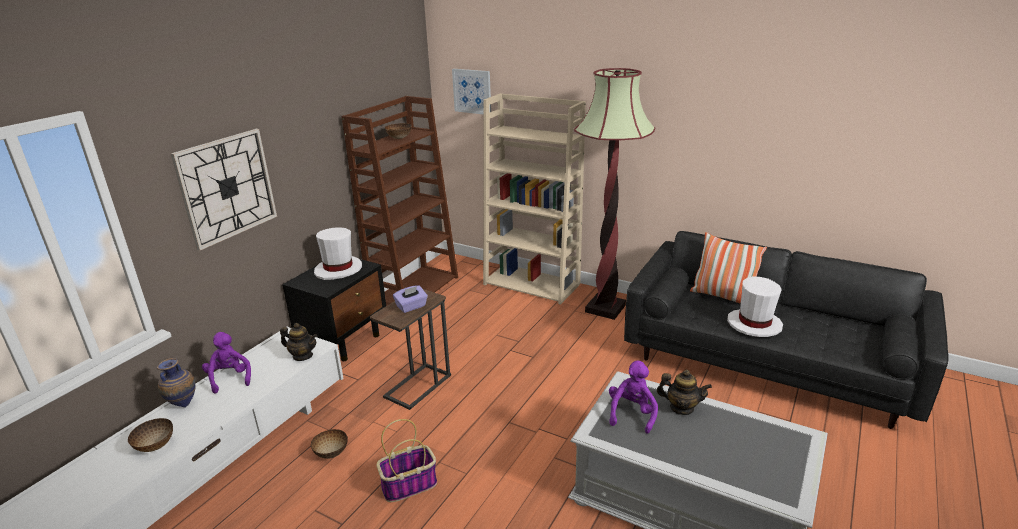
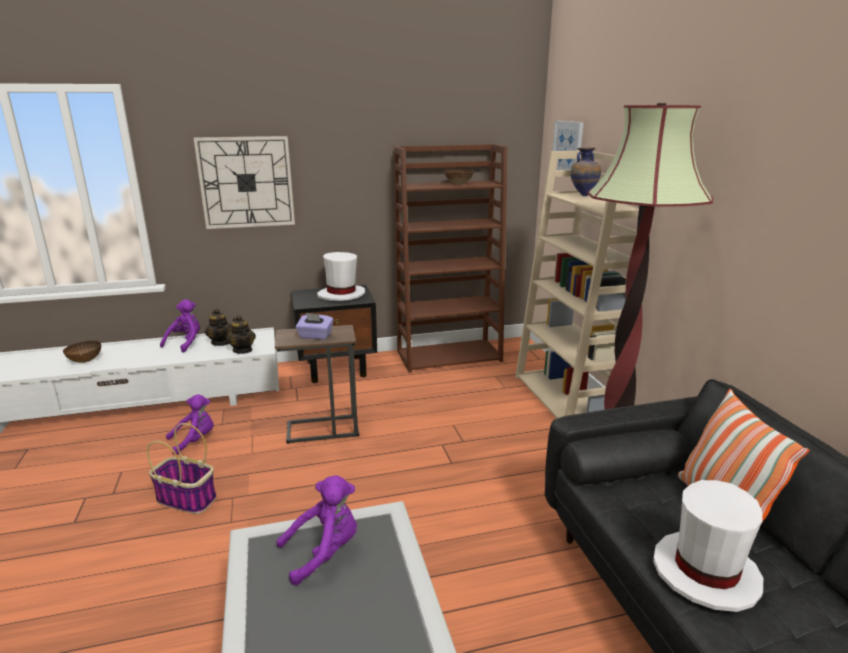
camera: 45 degrees right, 5 degrees down
(183, 405) = (139, 346): vase -> vase (583, 195)
(332, 453) = (195, 441): bowl -> purple plush toy
(681, 408) = (383, 591): teapot -> teapot (221, 342)

